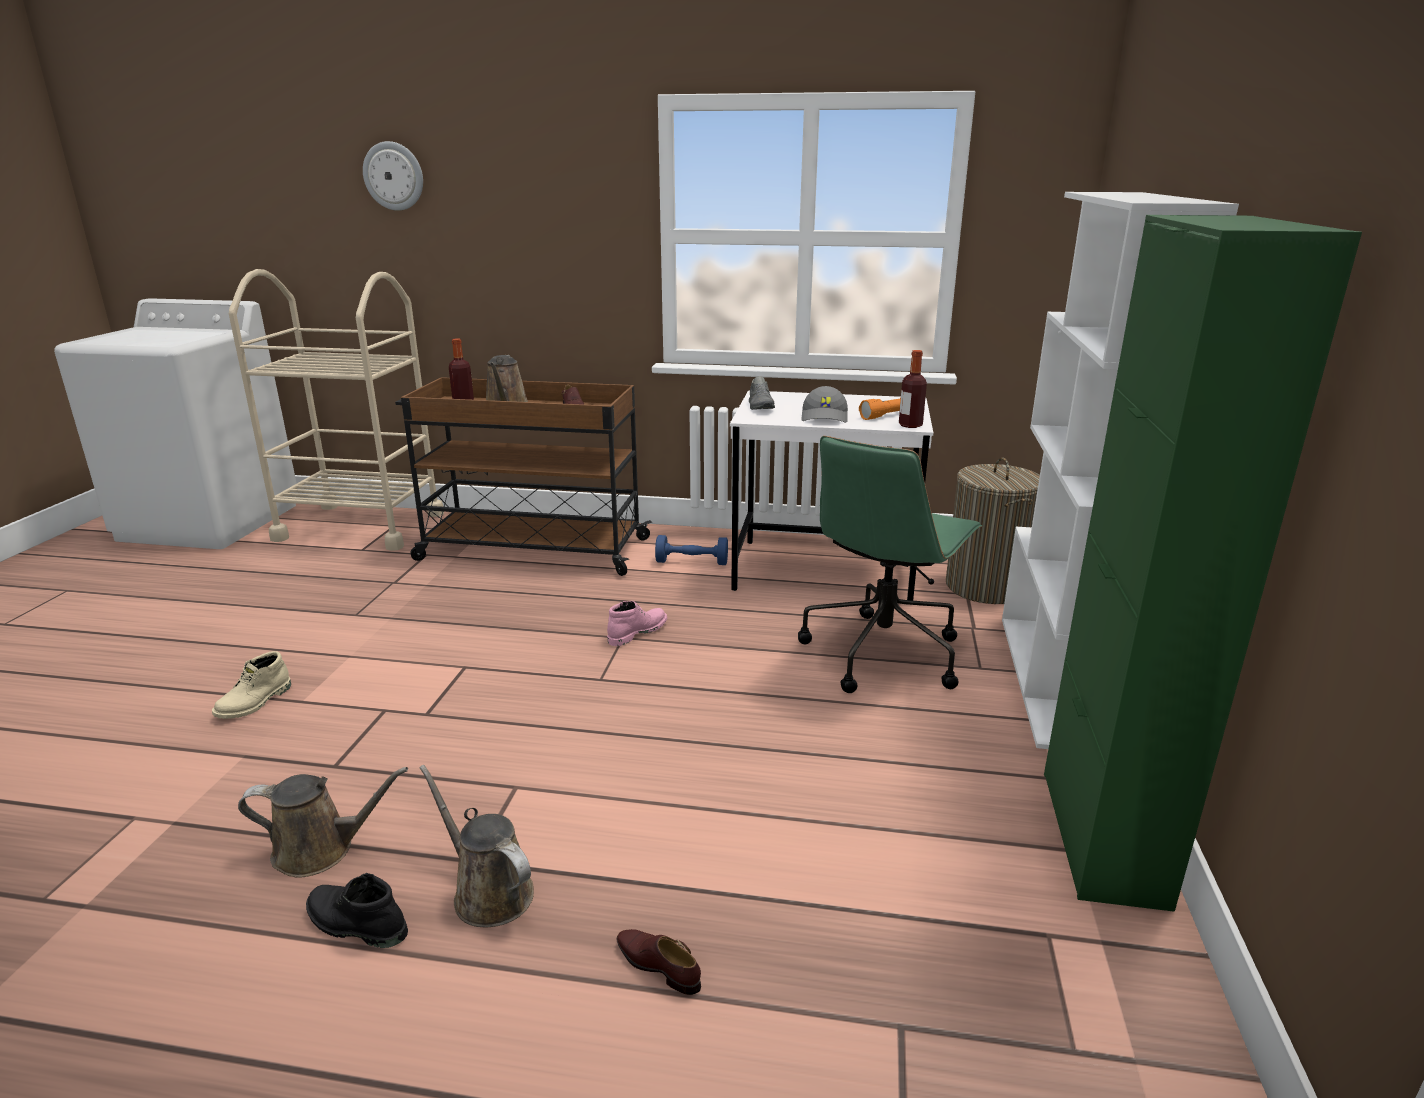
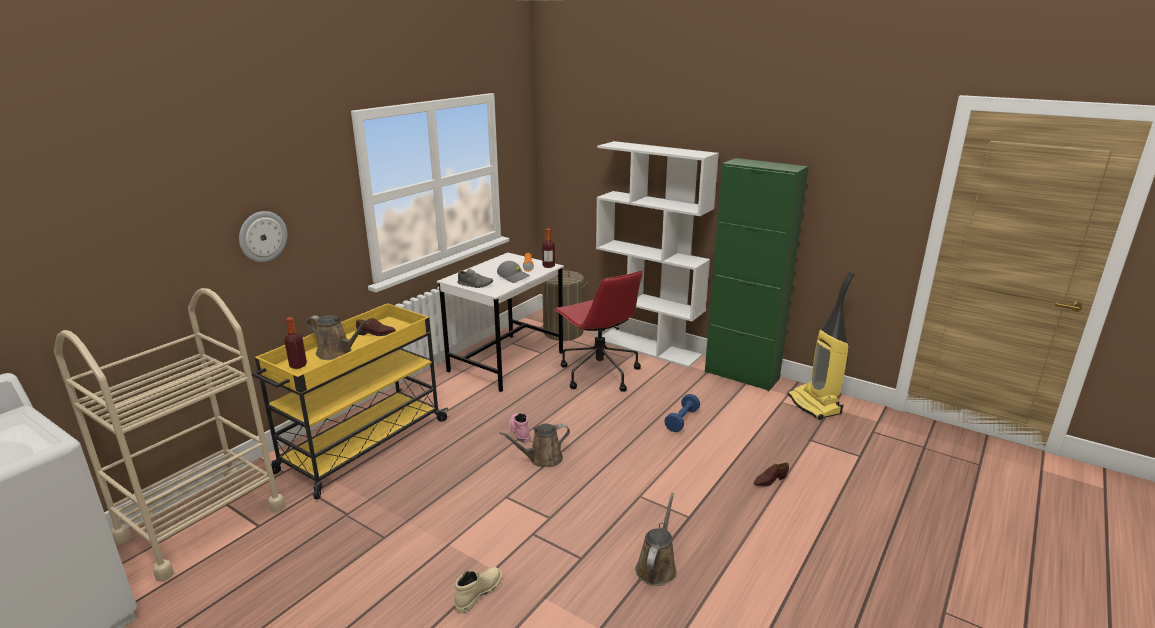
camera: 65 degrees left, 0 degrees up
(255, 703) = (478, 592): beige boot -> beige boot turned 105 degrees counterclockwise
(355, 925) = (718, 558): black boot -> none
(394, 176) = (154, 204): wall clock -> wall clock (262, 236)
(488, 892) = (712, 515): brown watering can -> brown watering can (542, 459)
(531, 549) = (362, 446): brown cart -> yellow cart
(692, 562) = (452, 395): blue dumbbell -> blue dumbbell (682, 420)
(882, 652) = (598, 373): green office chair -> red office chair
(1108, 1015) = (815, 405): none -> vacuum cleaner

